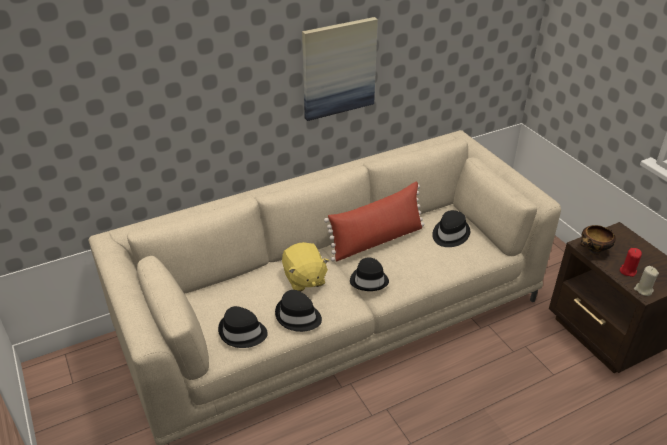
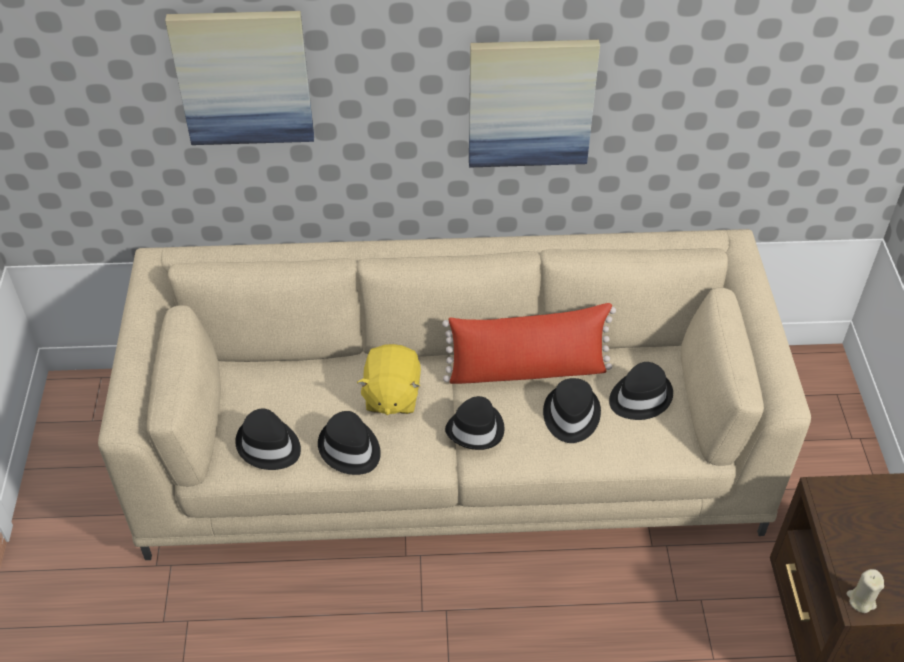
camera: 25 degrees right, 10 degrees up
(159, 82) = (244, 77): none -> picture
(419, 255) = (570, 416): none -> black hat
(593, 251) = (831, 507): bowl -> none
(627, 271) = (861, 560): red candle -> none

